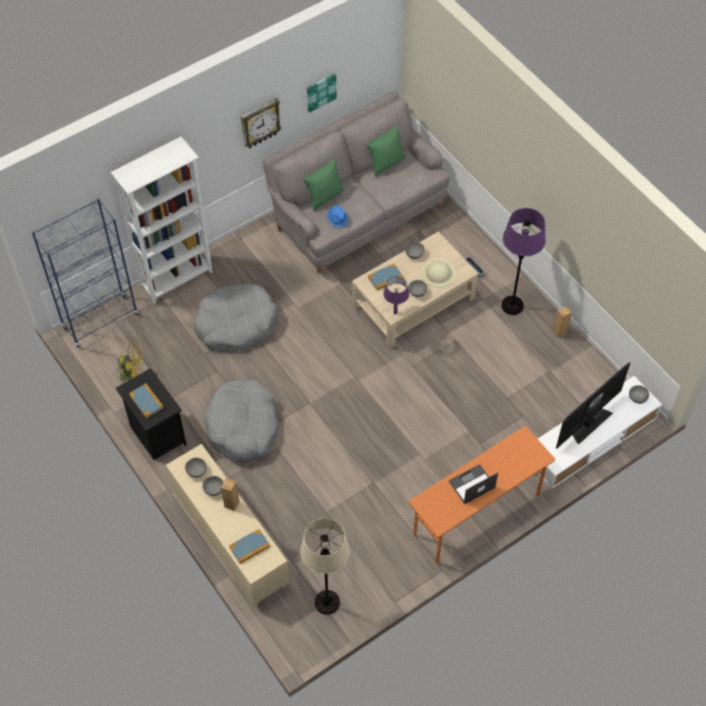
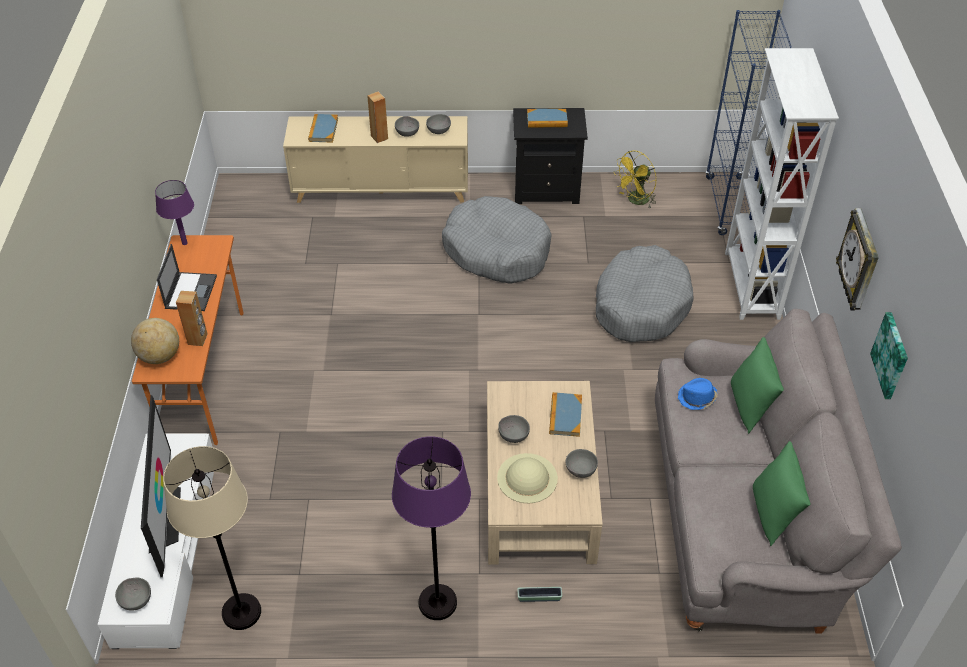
camera: 125 degrees right, 10 degrees down
(327, 602) = (250, 220): beige floor lamp -> beige floor lamp (242, 612)
(395, 313) = (501, 395): purple table lamp -> purple table lamp (184, 243)
(528, 459) = (160, 356): none -> globe
(559, 332) = (345, 631): brown speaker -> brown speaker (198, 339)

